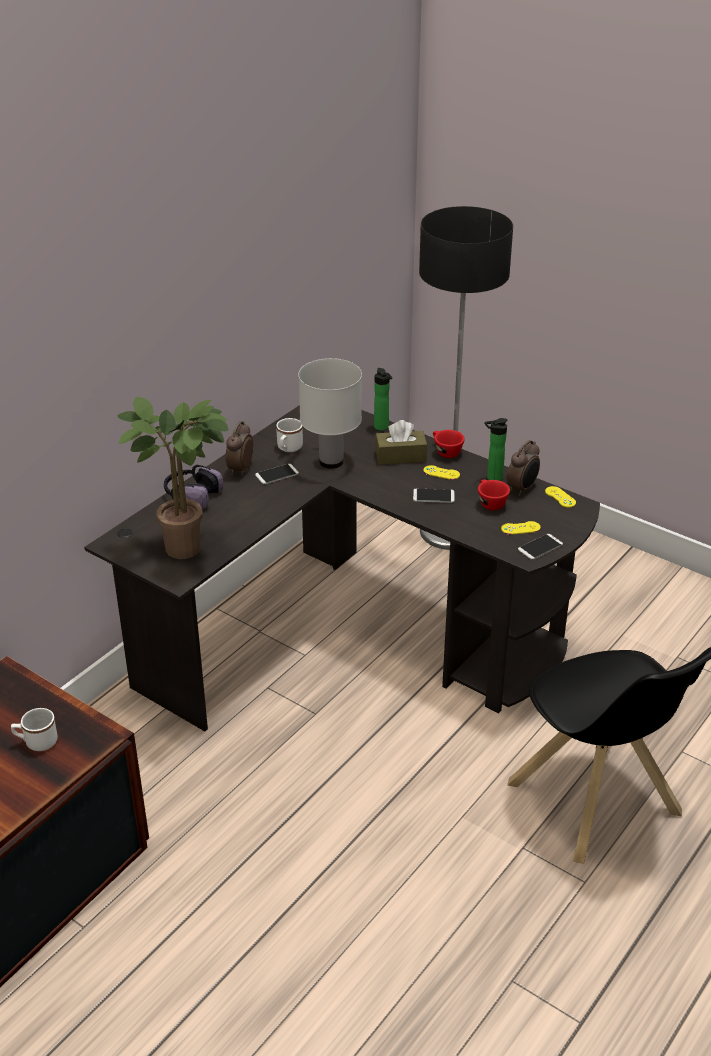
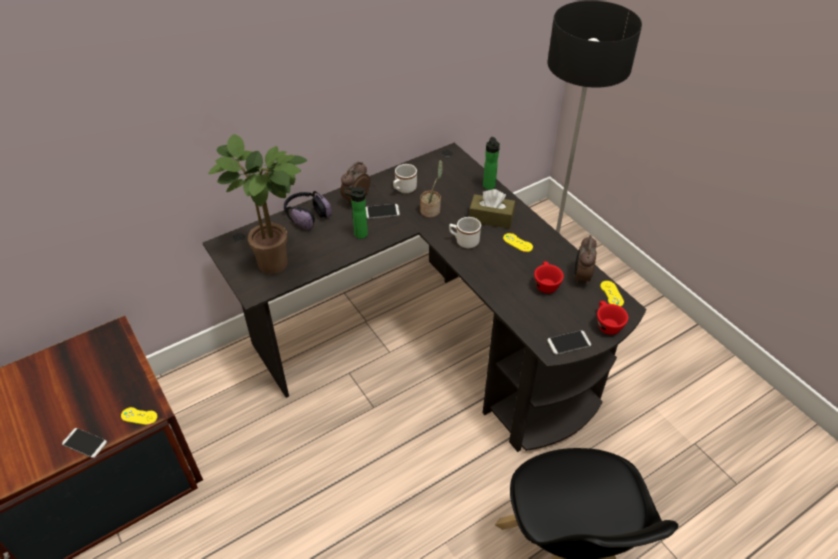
camera: 20 degrees right, 10 degrees up
(36, 742) = (101, 401): white mug -> white mug (464, 241)
(331, 462) = (431, 210): white table lamp -> potted plant
(433, 496) = (499, 265): phone -> phone (84, 443)
(445, 451) = (531, 222): red cup -> red cup (606, 324)
(492, 478) = (559, 259): bottle -> bottle (358, 234)
(520, 528) = (560, 317): yellow game controller -> yellow game controller (139, 416)
(522, 489) = (581, 277): alarm clock -> alarm clock turned 135 degrees clockwise

